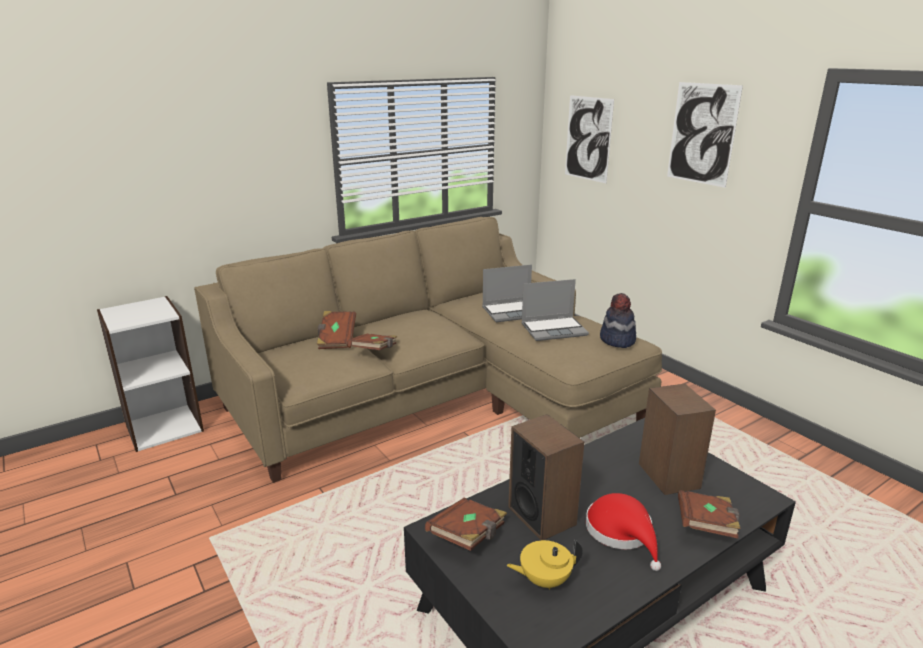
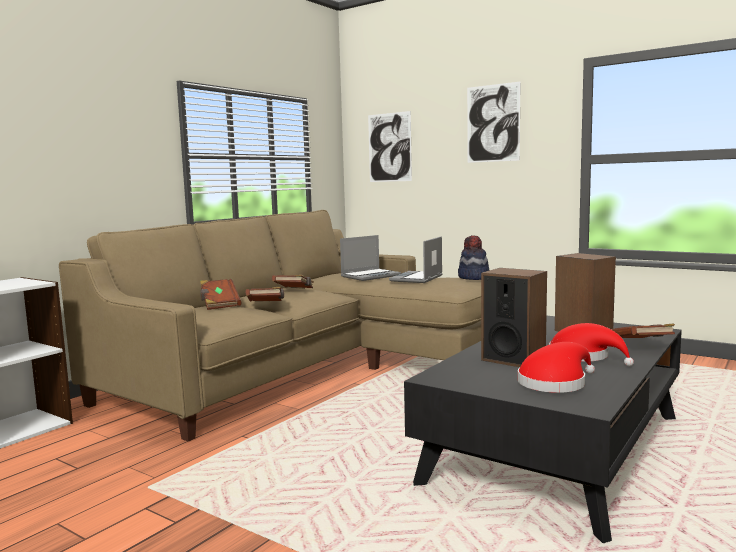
camera: 20 degrees left, 15 degrees down
(468, 536) = (466, 376): brown book -> brown book (295, 291)
(544, 579) = (555, 383): yellow teapot -> red hat
(554, 329) = (417, 278): laptop -> laptop turned 150 degrees clockwise

